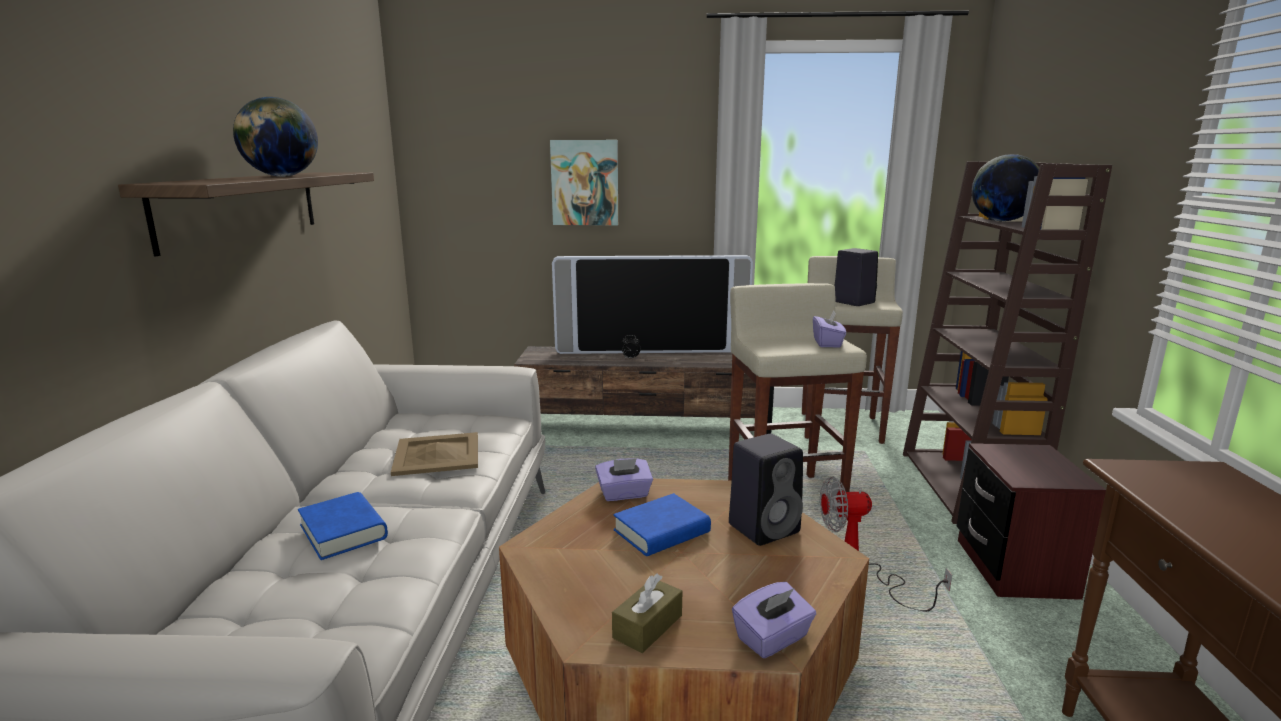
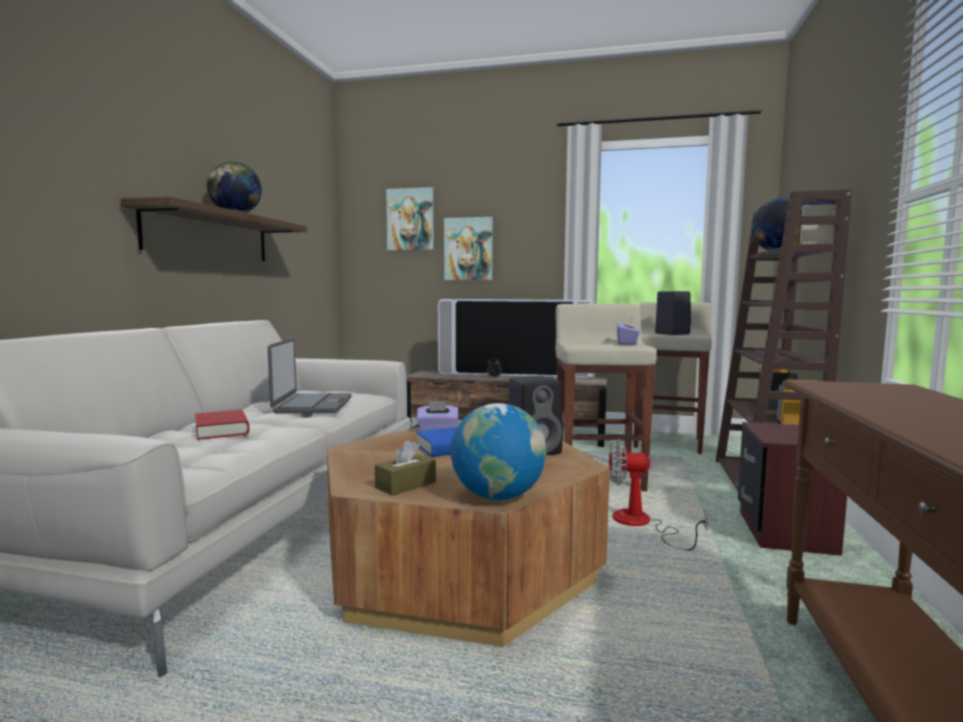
camera: 10 degrees right, 10 degrees down
(343, 531) = (222, 430): blue book -> red book
(436, 454) = (312, 405): beige tray -> laptop
(501, 140) = (410, 219): none -> picture
(773, 638) = (498, 496): purple tissue box -> globe

